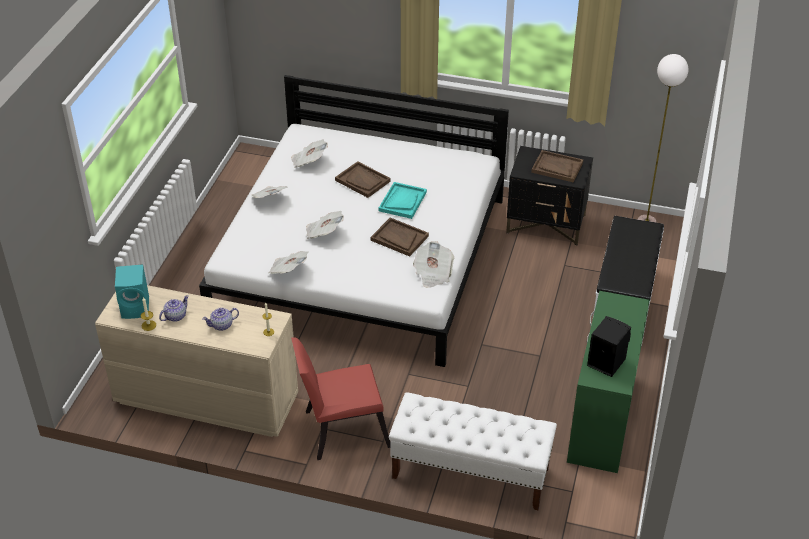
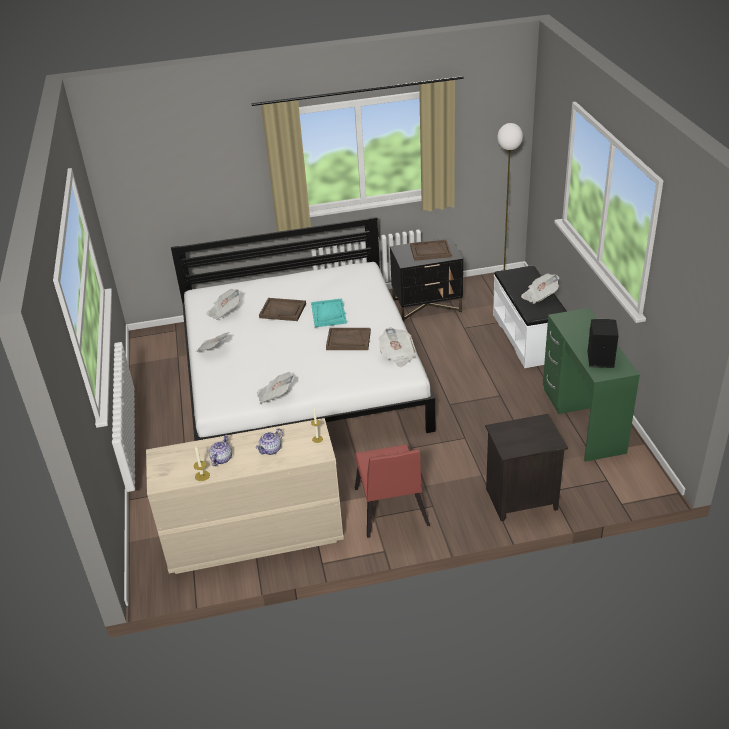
camera: 25 degrees left, 5 degrees down
(136, 307) = (178, 466): turquoise speaker -> none
(324, 233) = (282, 358): newspaper -> newspaper (539, 296)
(341, 429) = (391, 511): red chair -> red chair turned 60 degrees counterclockwise
(470, 473) = (520, 500): white bench -> black nightstand

